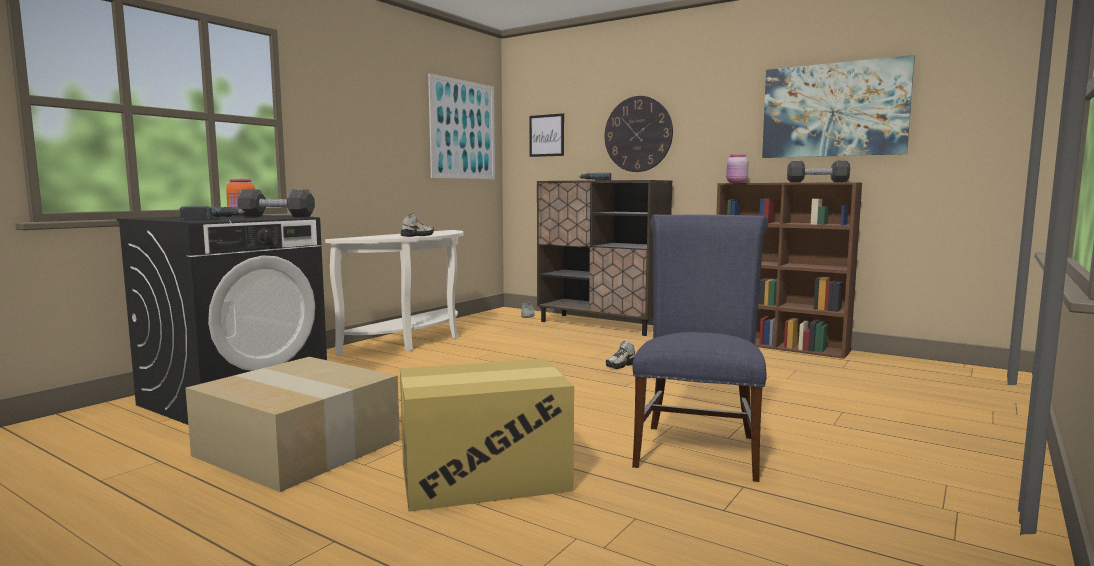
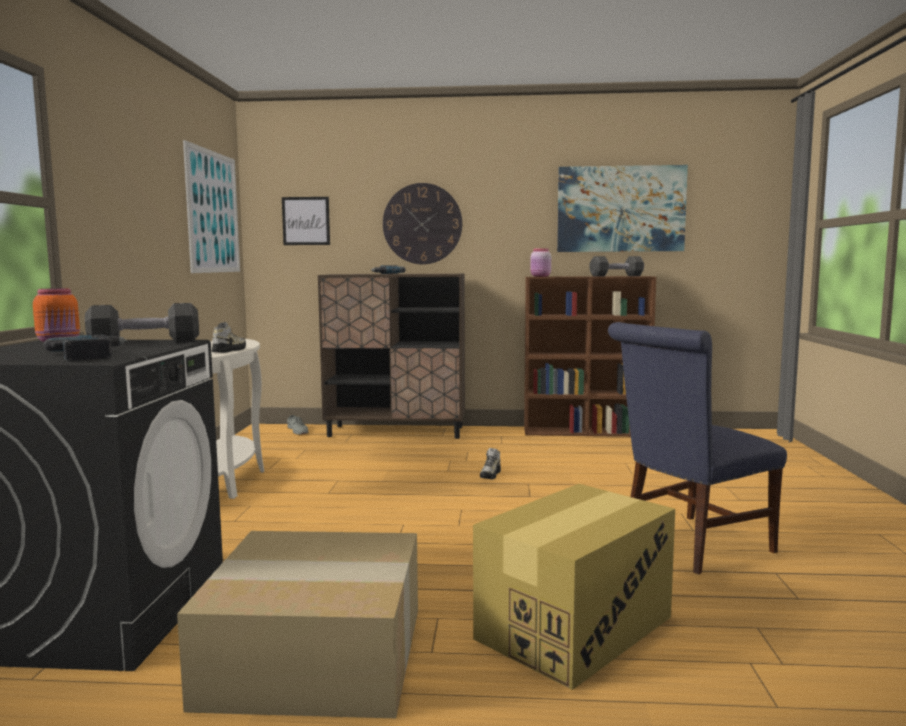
camera: 30 degrees left, 0 degrees up
(698, 447) = (688, 545): blue chair -> blue chair turned 105 degrees counterclockwise

